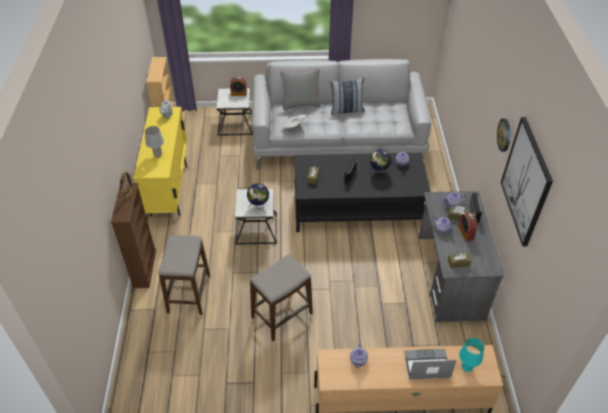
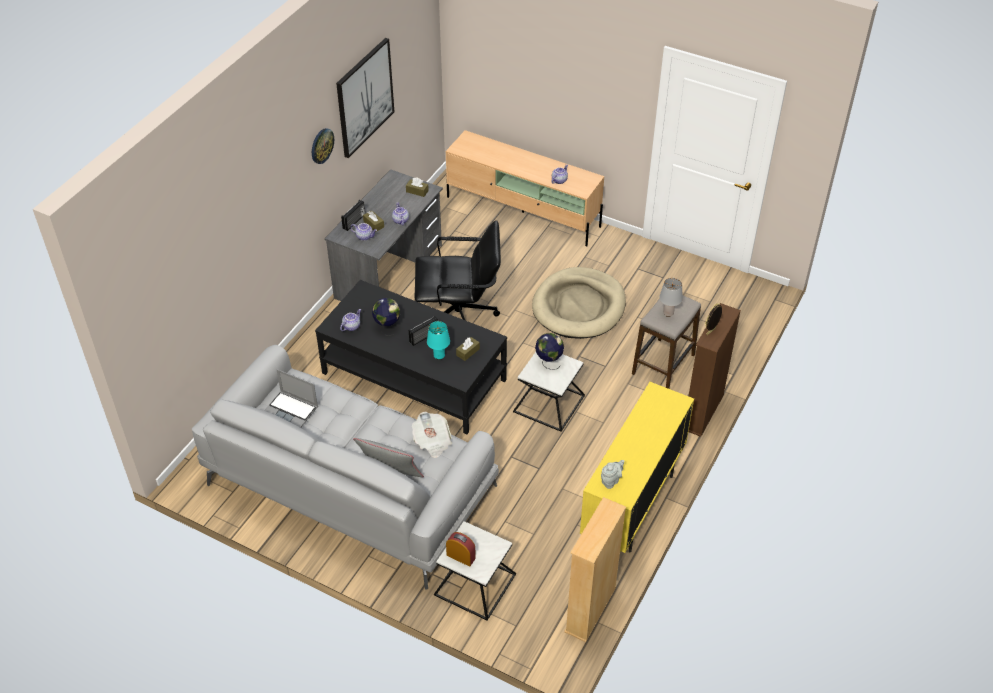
camera: 150 degrees left, 0 degrees up
(157, 155) = (650, 419): grey table lamp -> grey table lamp (668, 313)
(282, 315) = (579, 306): stool -> beige dog bed
(346, 110) = (337, 439): pillow -> none
(365, 264) = (459, 317): none -> black office chair
(426, 365) = (509, 159): laptop -> laptop (291, 410)
(465, 233) = (382, 209): alarm clock -> none
(466, 367) = (480, 147): turquoise table lamp -> turquoise table lamp (439, 356)

